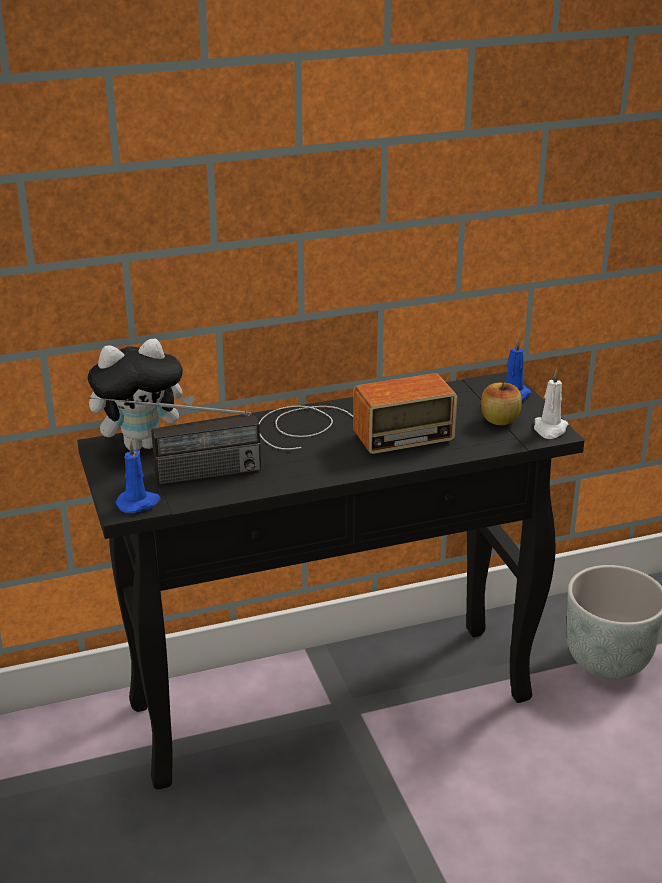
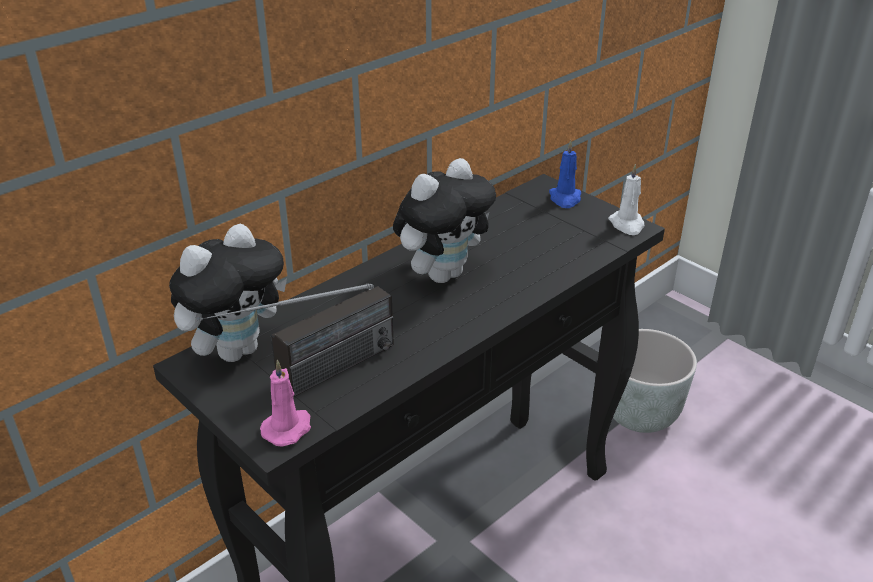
camera: 25 degrees left, 5 degrees up
(139, 503) = (288, 428): blue candle -> pink candle
(346, 430) = (443, 274): radio -> plush toy
(499, 420) = (576, 226): apple -> none

